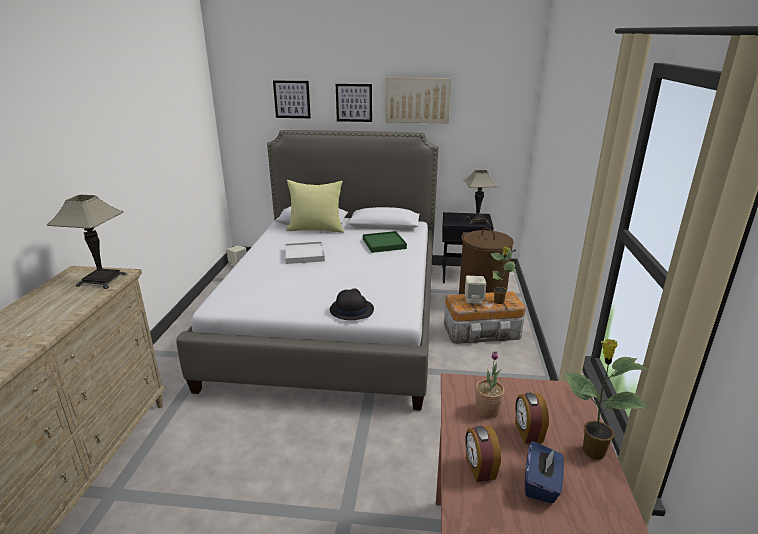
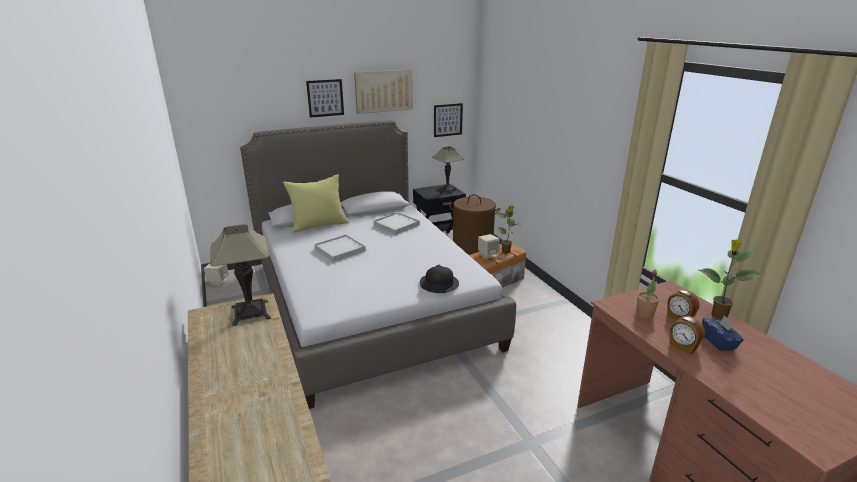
camera: 30 degrees left, 0 degrees up
(292, 99) = (261, 100): picture -> picture (448, 120)
(384, 244) = (396, 225): green tray -> white tray

